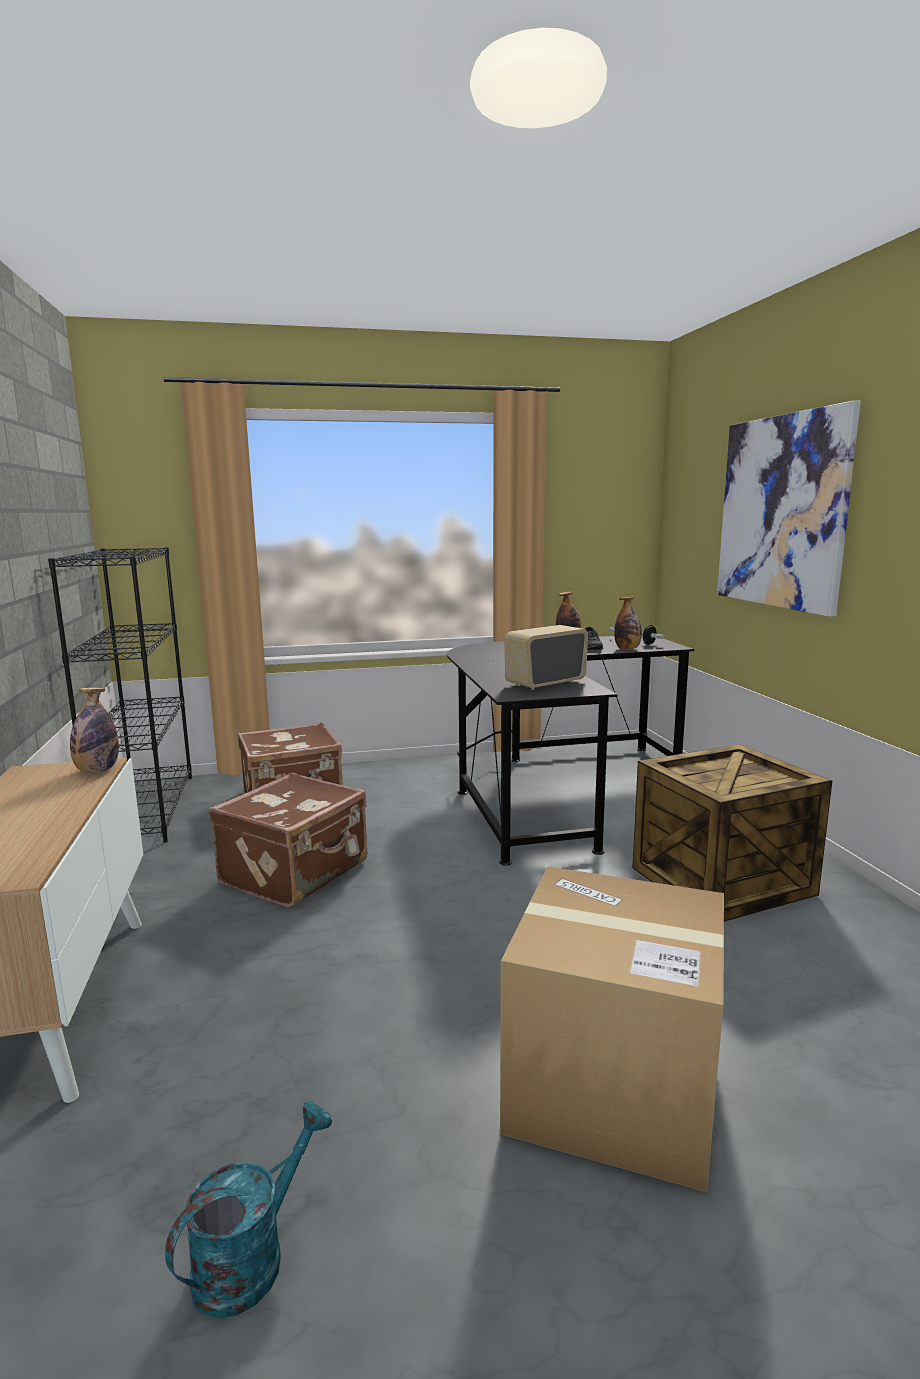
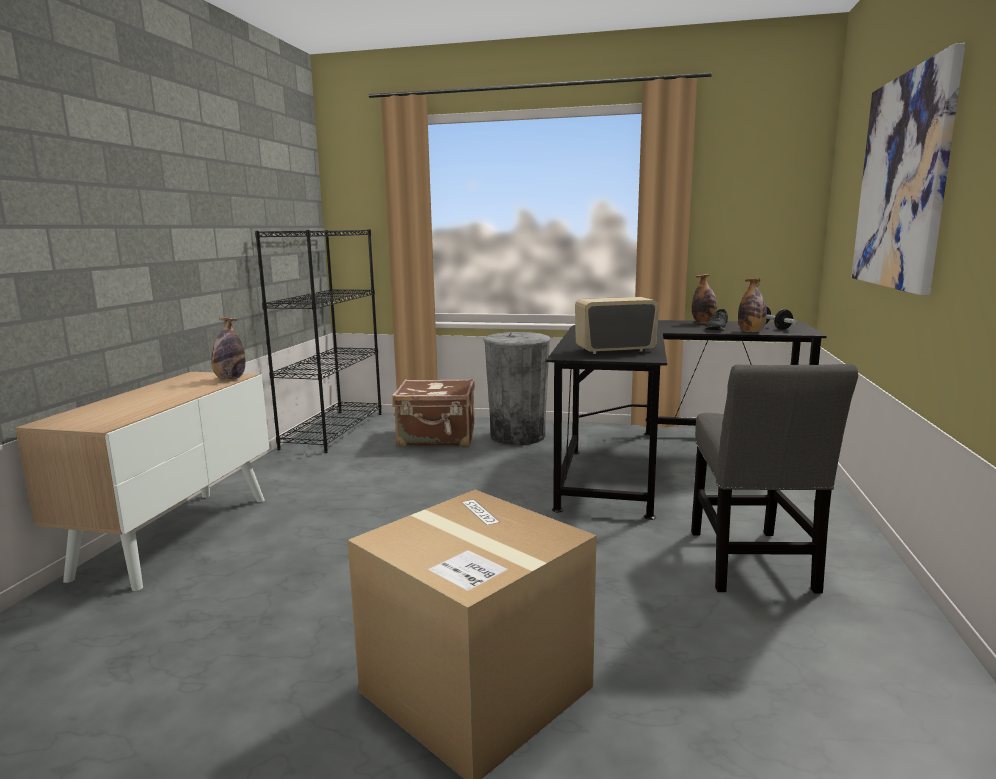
camera: 25 degrees right, 0 degrees up
(252, 1256) = (143, 706): turquoise watering can -> none
(297, 873) = (391, 487): brown suitcase -> none
(385, 782) = (517, 436): none -> grey trash can
(723, 882) = (751, 564): crate -> grey chair

